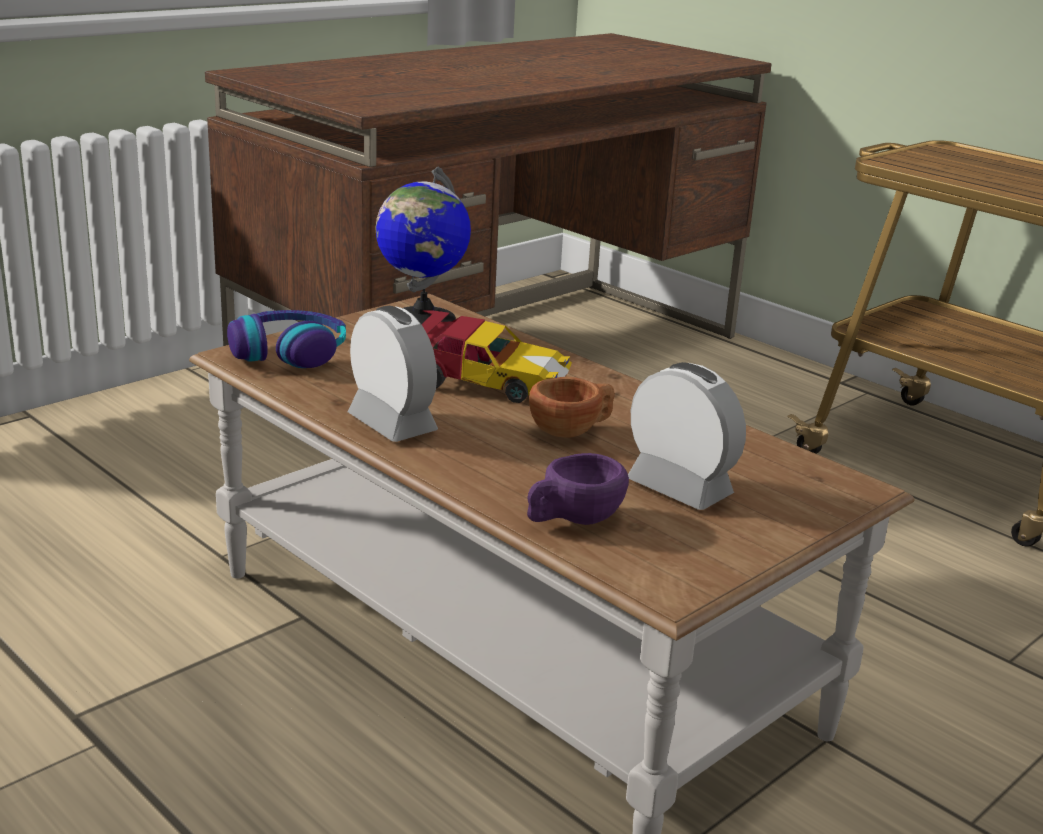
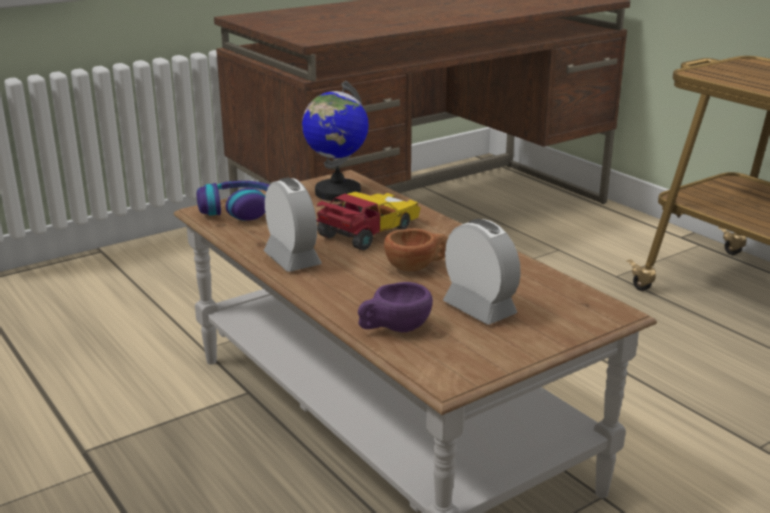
camera: 10 degrees right, 0 degrees up
(485, 383) = (367, 232): toy car -> toy car turned 75 degrees counterclockwise

